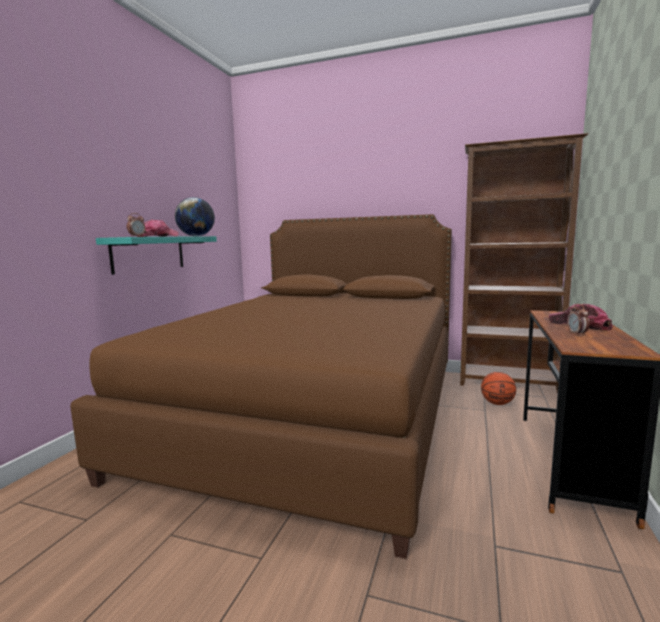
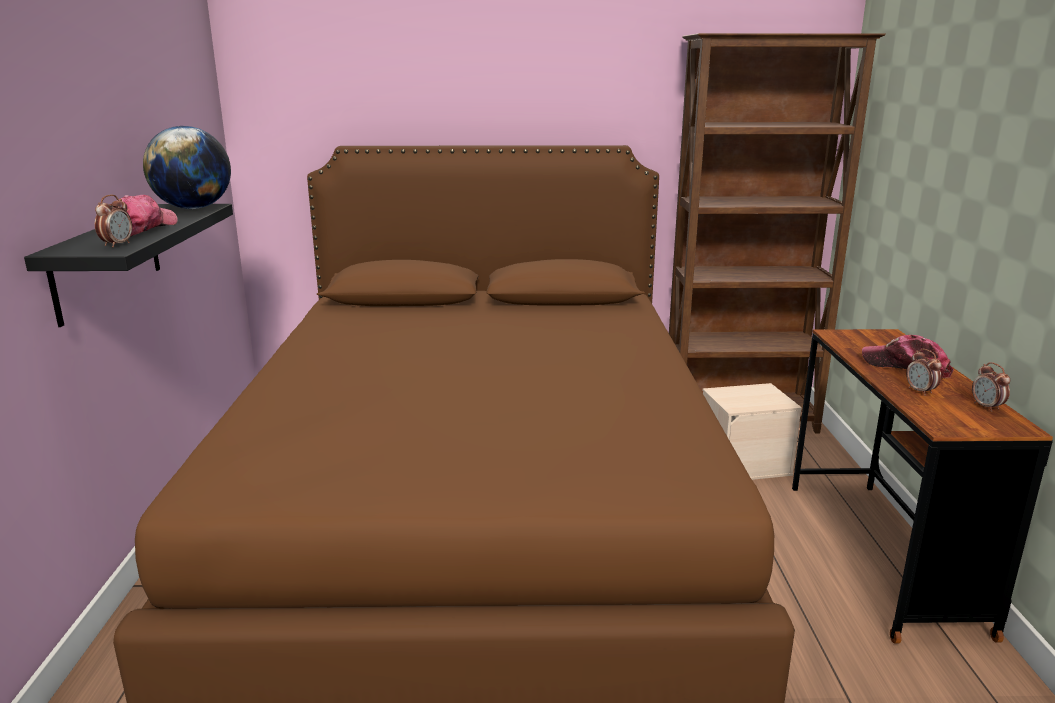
camera: 20 degrees left, 10 degrees up
(149, 253) = (107, 260): turquoise shelf -> black shelf
(497, 403) = (744, 463): basketball -> beige storage box
(623, 343) = (986, 407): none -> alarm clock

